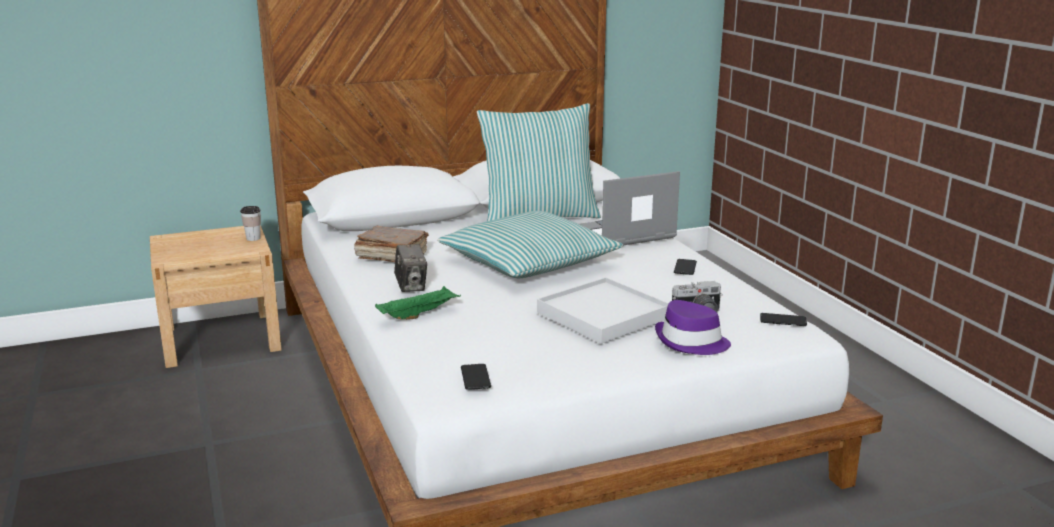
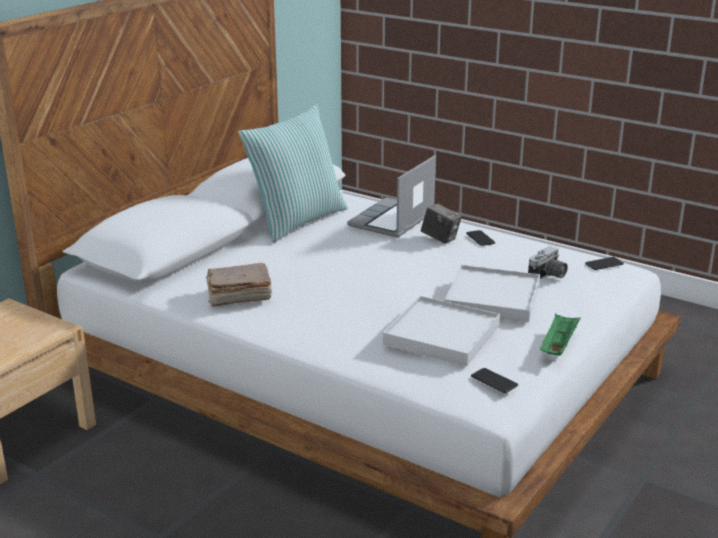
camera: 35 degrees left, 5 degrees up
(253, 238) = (32, 316): cup -> none
(411, 286) = (308, 319): camera -> camera (440, 238)
(419, 314) = (358, 343): green tray -> green tray (558, 346)
(494, 328) = (442, 335): none -> white tray
(528, 262) = (363, 268): pillow -> none
(691, 342) = (579, 300): purple hat -> none

